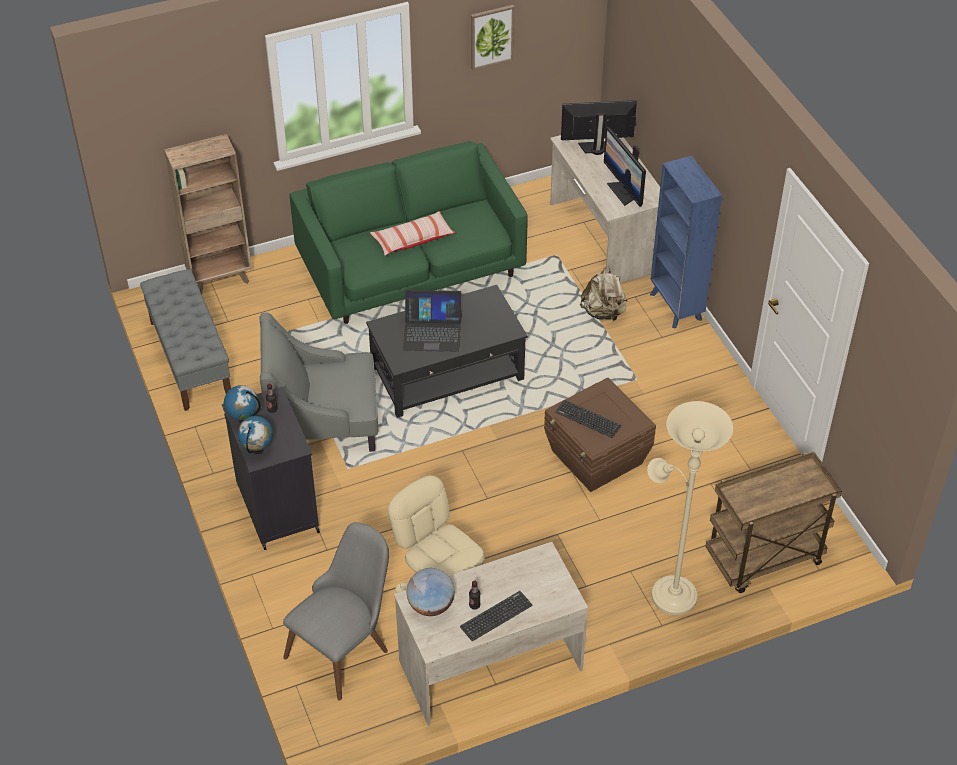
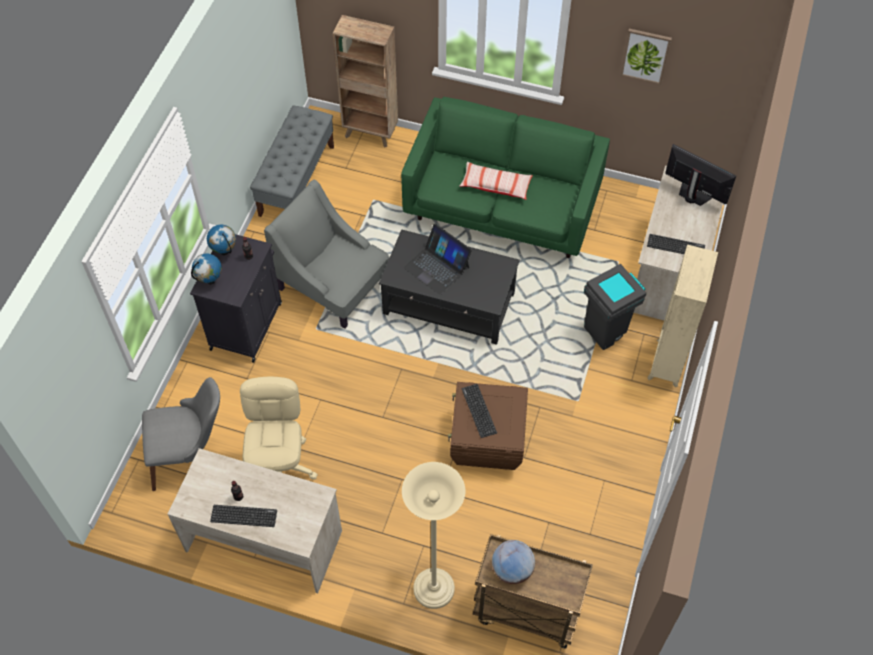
camera: 40 degrees right, 10 degrees up
(431, 605) = (212, 475): globe -> globe (512, 569)
(603, 312) = (607, 331): beige backpack -> grey trash can
(624, 192) = (675, 246): monitor -> keyboard
(676, 307) = (666, 363): blue bookcase -> beige bookcase

